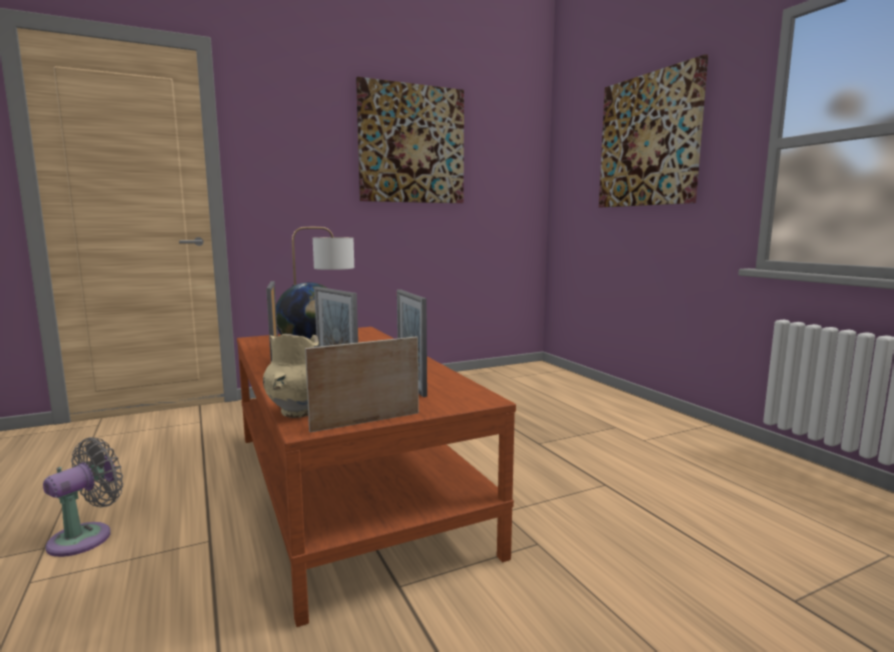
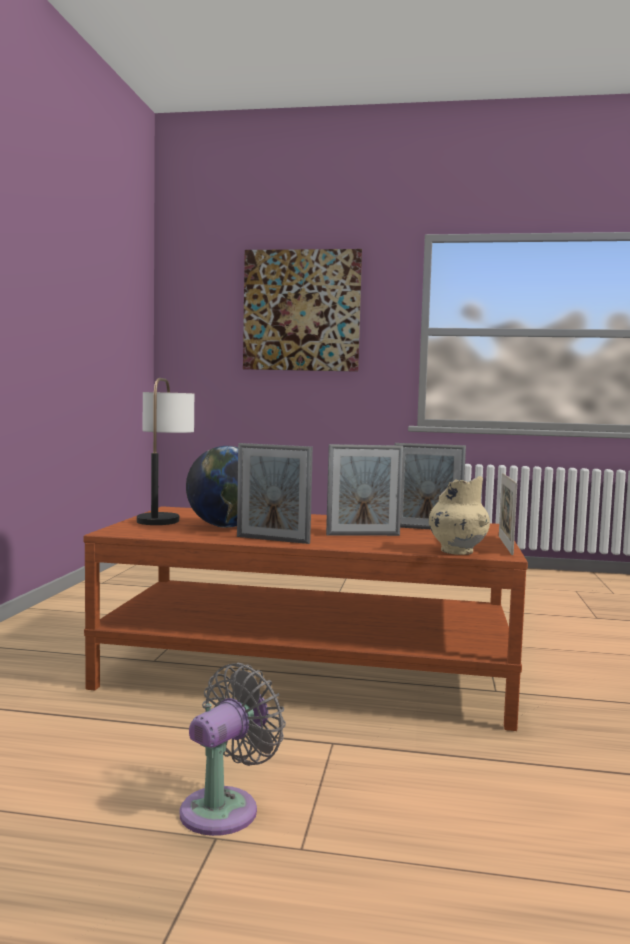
camera: 55 degrees left, 5 degrees down
(86, 537) = (225, 808): grey fan -> grey fan turned 60 degrees clockwise
(412, 144) = (70, 273): picture -> none

